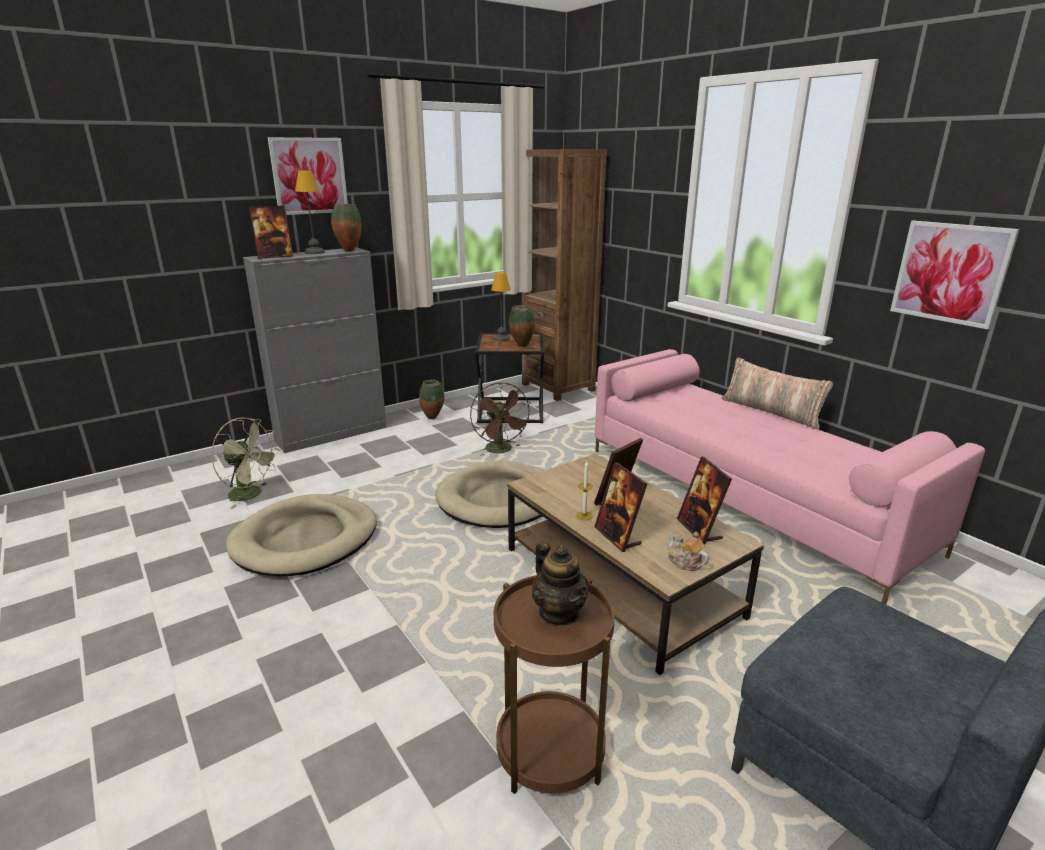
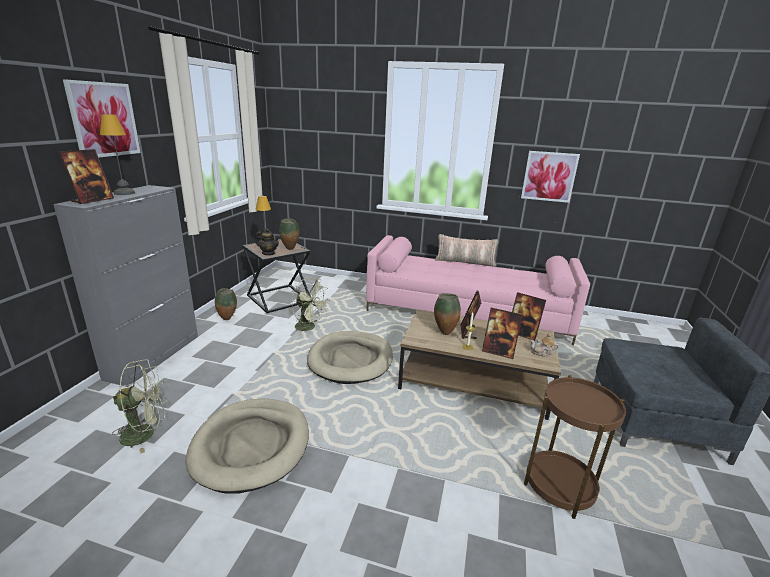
camera: 40 degrees left, 0 degrees up
(349, 251) = (155, 189): vase -> vase (444, 333)
(501, 451) = (309, 327): brown fan -> green fan
(558, 387) = (290, 275): brown bookcase -> none
(559, 612) = (581, 399): teapot -> teapot (268, 253)

